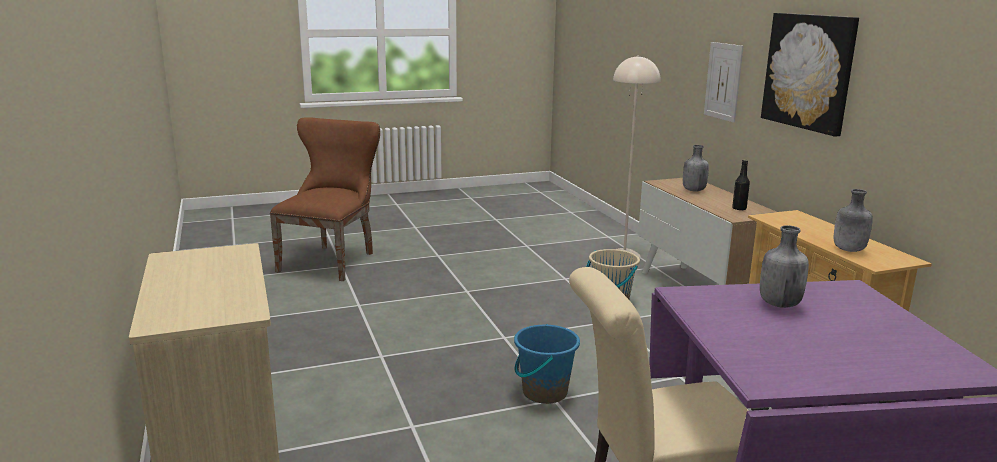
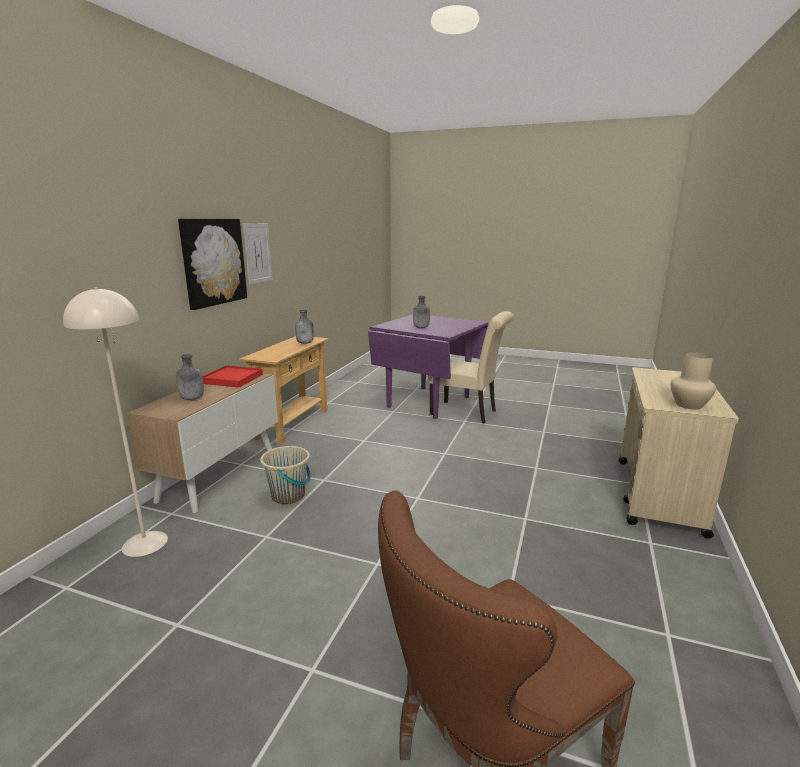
camera: 140 degrees left, 0 degrees up
(201, 257) = (688, 405): none -> beige vase
(544, 392) = (444, 458): blue bucket -> none
(723, 81) = (132, 295): picture -> picture (258, 253)
(739, 209) = (232, 379): black bottle -> red tray

